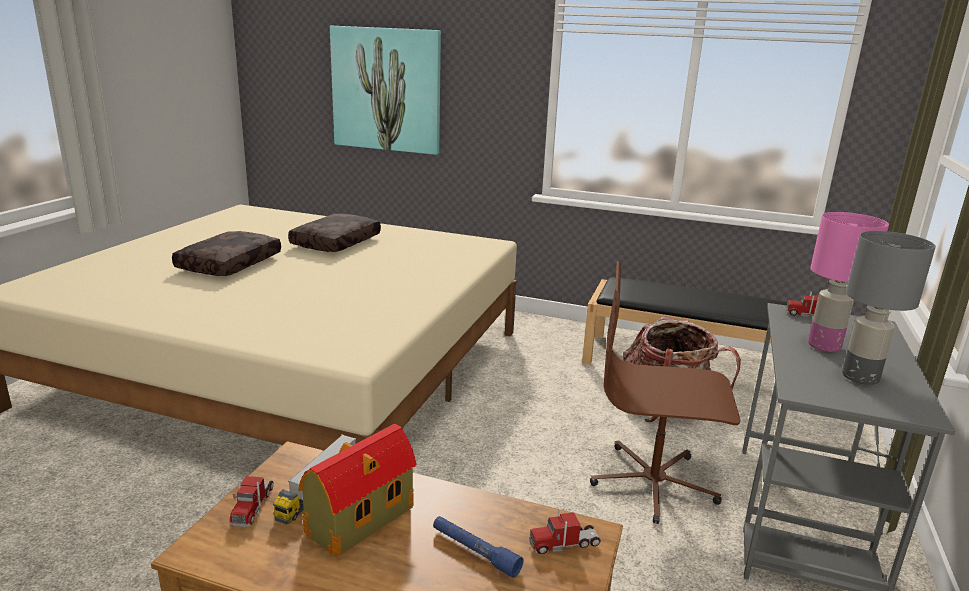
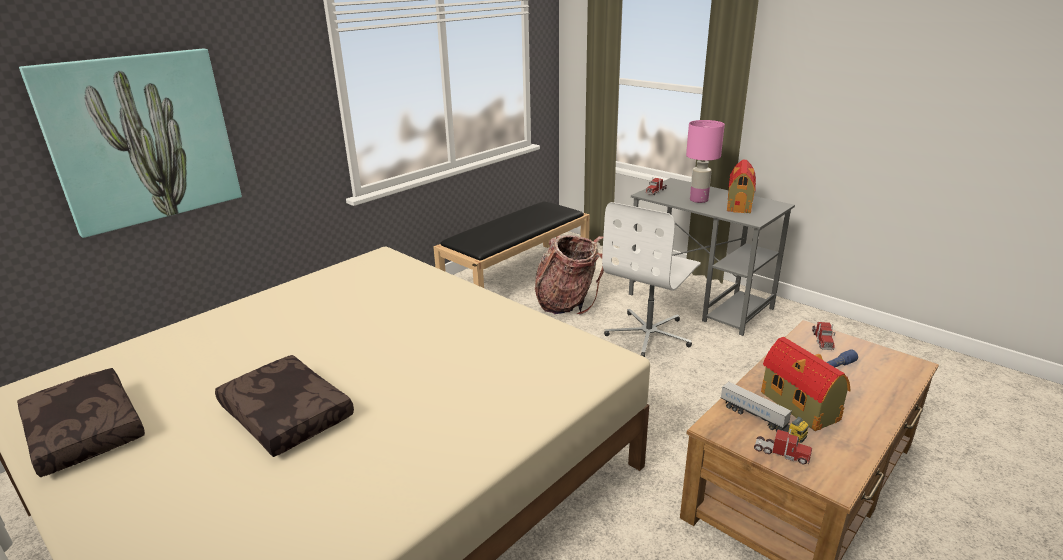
camera: 65 degrees left, 5 degrees up
(337, 243) = (286, 333): brown pillow -> brown pillow (88, 431)
(654, 483) = (649, 334): brown office chair -> white office chair
(861, 377) = (739, 204): grey table lamp -> toy house

